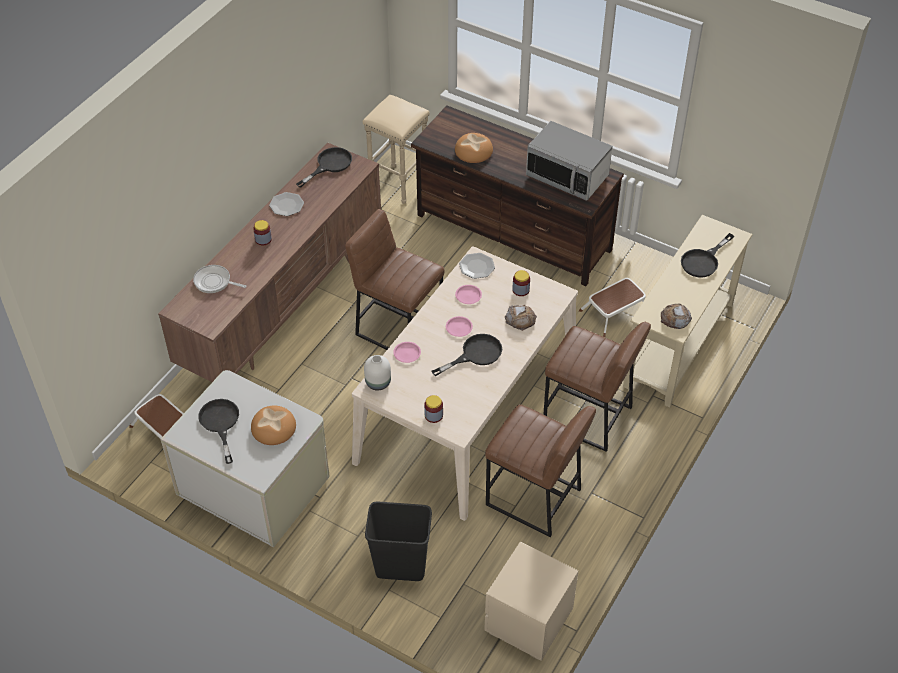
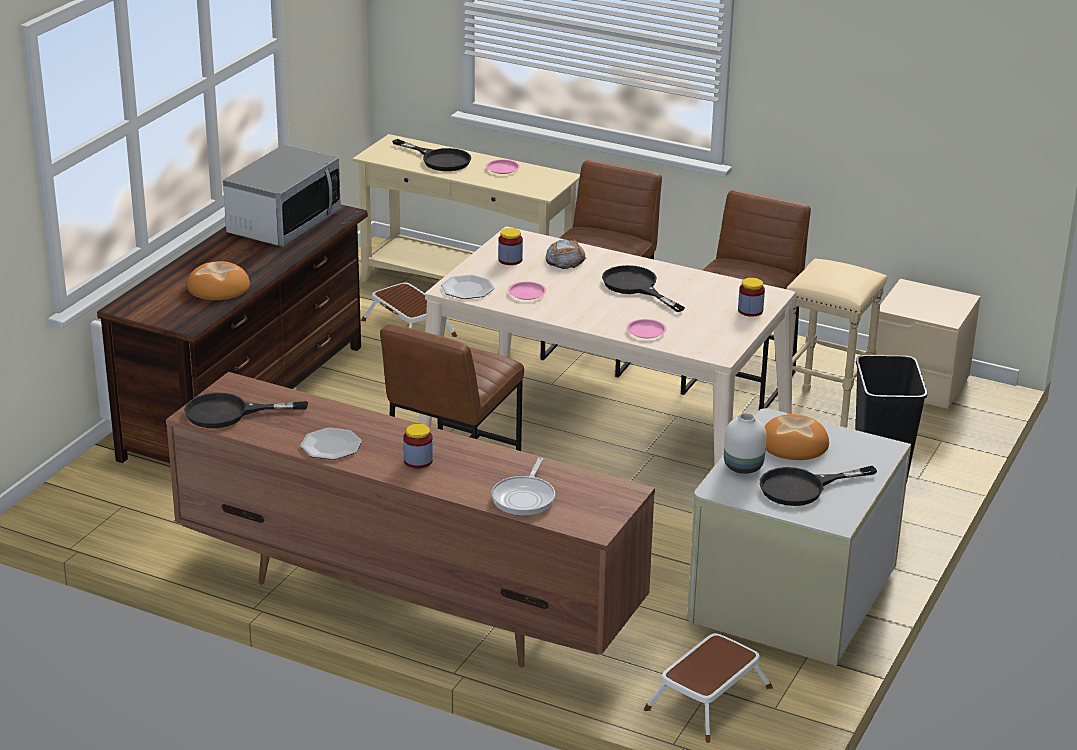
camera: 95 degrees left, 20 degrees down
(329, 165) = (228, 413): black frying pan -> black frying pan turned 45 degrees counterclockwise
(378, 382) = (704, 349): white vase -> white vase (742, 466)
(399, 185) = (112, 506): beige stool -> beige stool (826, 410)
(459, 328) = (589, 298): pink plate -> pink plate (502, 169)
(675, 318) = (542, 177): bread -> none

